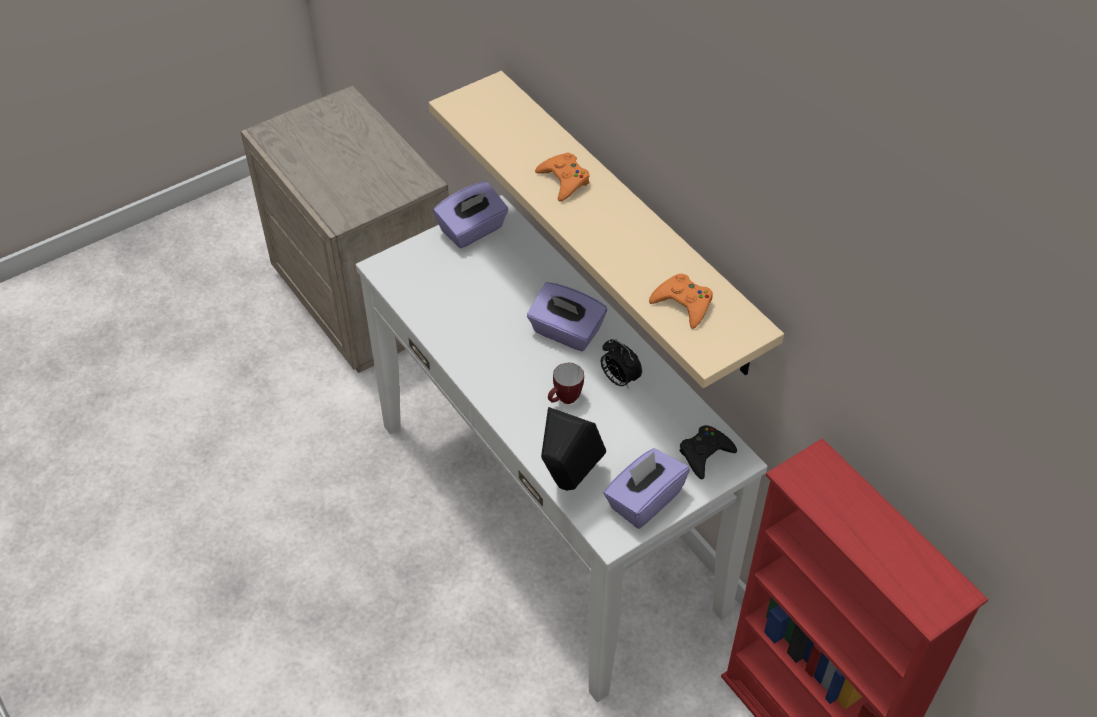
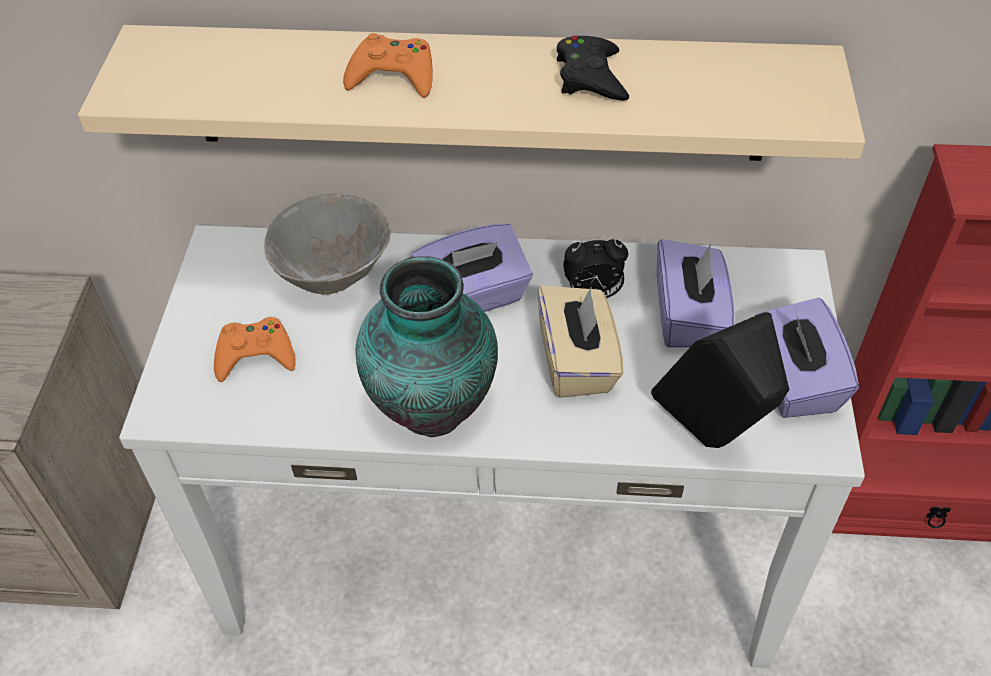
camera: 50 degrees left, 0 degrees up
(472, 230) = (217, 284): purple tissue box -> purple tissue box (689, 316)
(481, 360) = (433, 403): none -> vase
(525, 268) = (335, 273): none -> grey bowl
(564, 400) = (577, 362): mug -> beige tissue box
(683, 304) = (721, 92): orange game controller -> orange game controller (255, 355)
(705, 454) = (768, 288): black game controller -> black game controller (590, 77)

